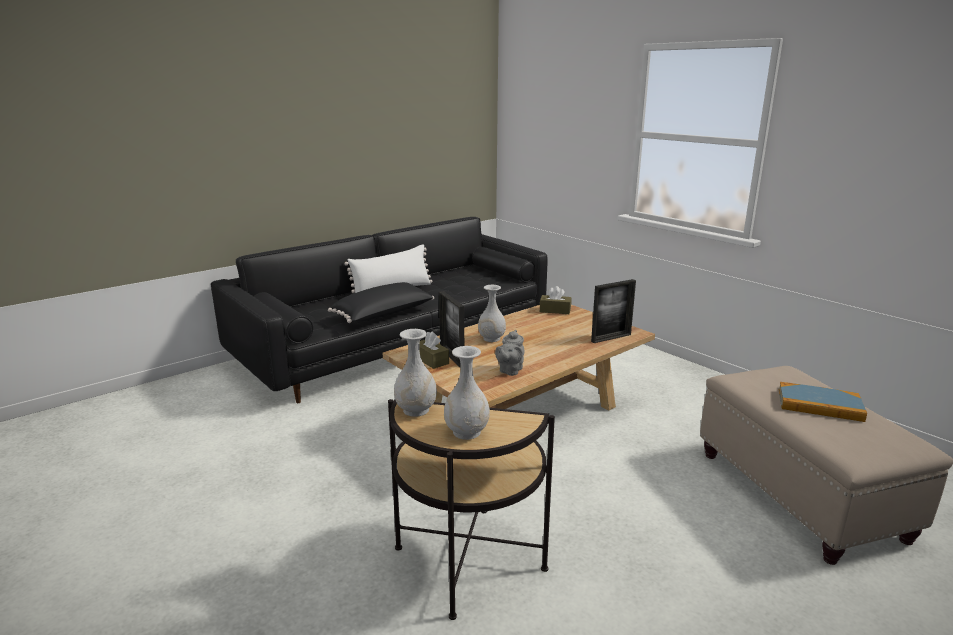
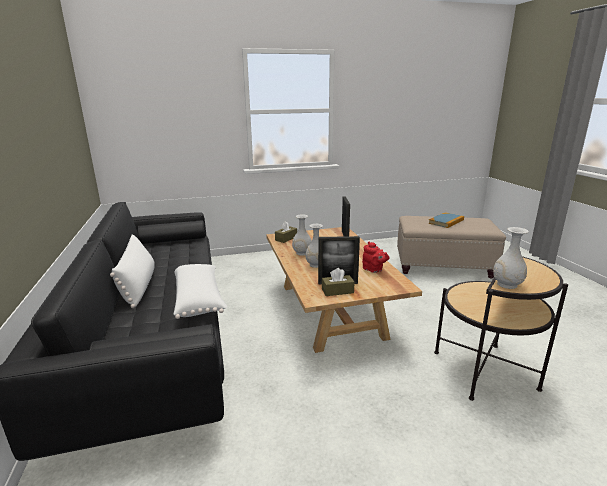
camera: 65 degrees left, 0 degrees up
(384, 316) = (199, 300): black pillow -> white pillow
(467, 432) = (537, 275): white vase -> white vase (302, 253)
(510, 370) = (373, 270): grey teapot -> red teapot

